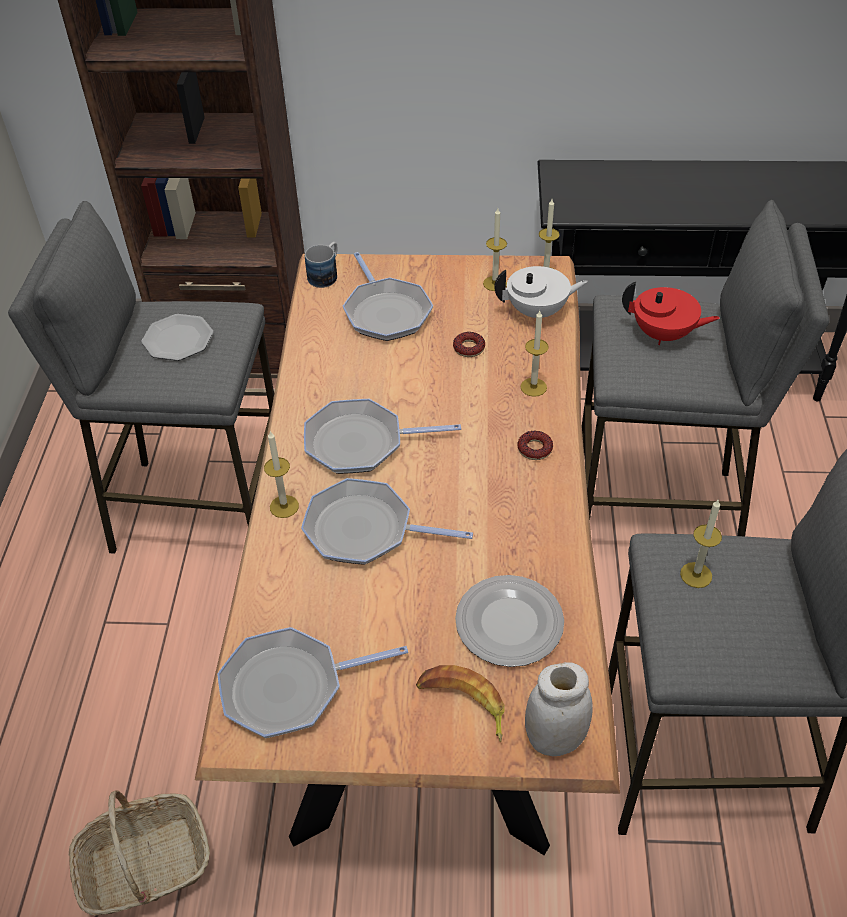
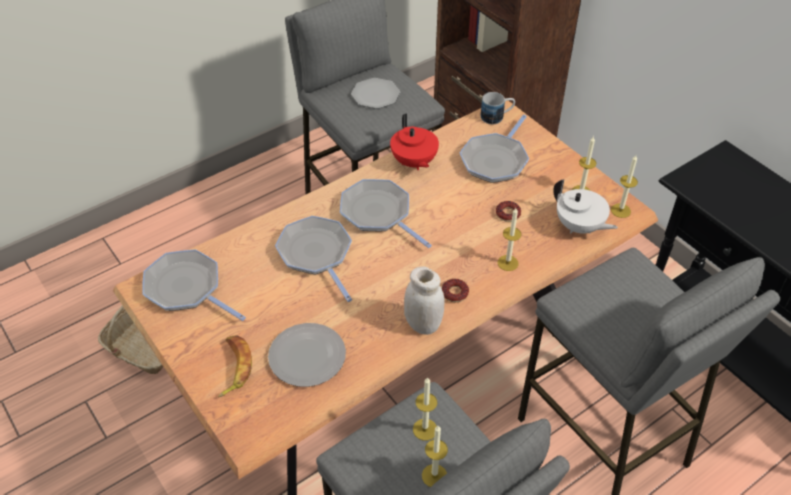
camera: 50 degrees right, 0 degrees up
(284, 506) = (302, 212): candle -> candle (434, 476)
(555, 739) = (243, 423): white jar -> white jar (423, 324)
(663, 335) = (631, 301): red teapot -> red teapot (413, 162)

